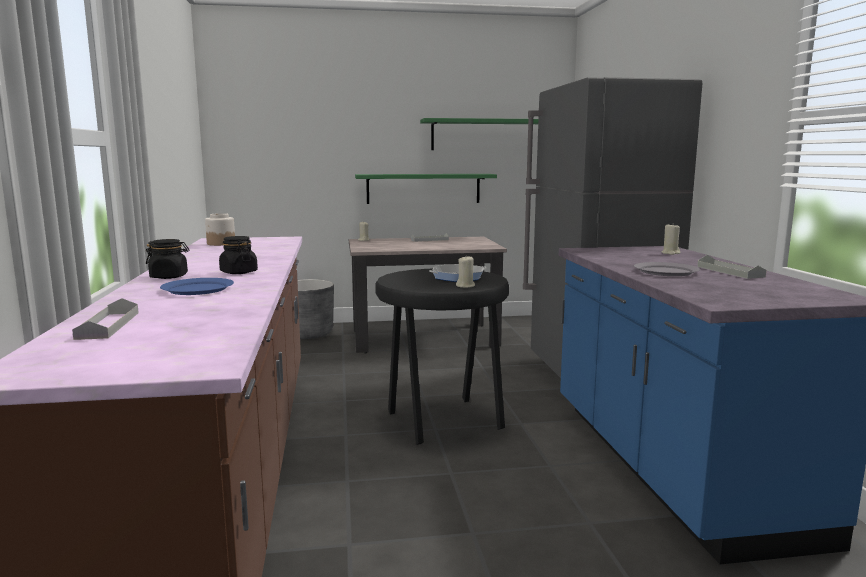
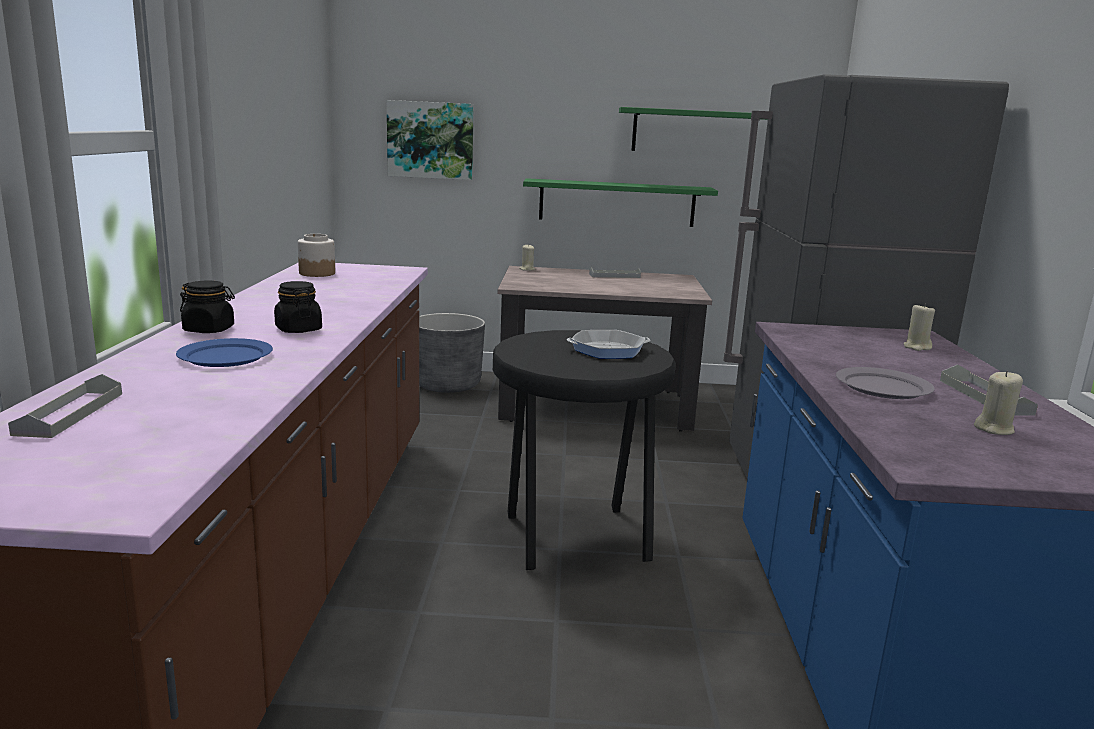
camera: 10 degrees right, 5 degrees up
(280, 149) = (430, 140): none -> picture
(465, 286) = (608, 368): beige candle -> beige candle (994, 429)

